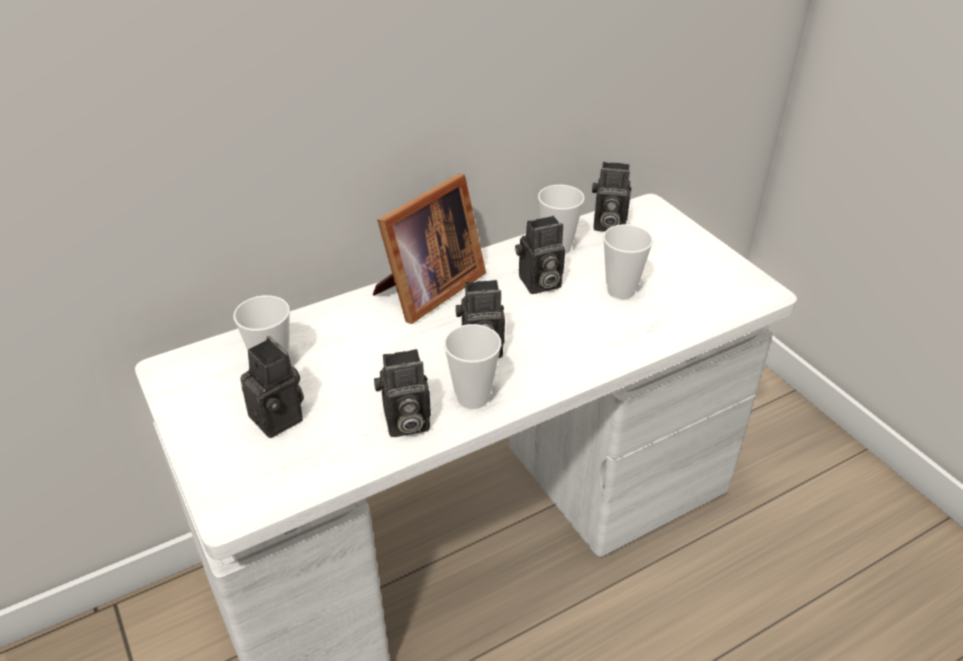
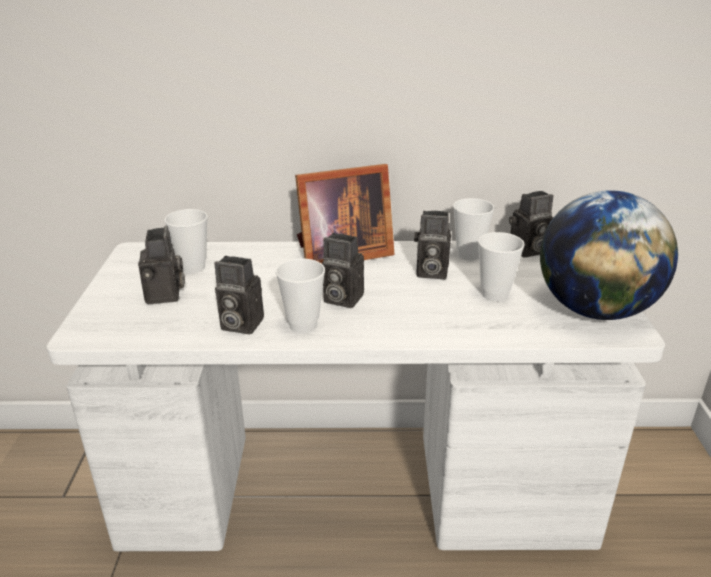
camera: 30 degrees right, 10 degrees down
(607, 225) = (527, 251): camera -> camera turned 60 degrees counterclockwise
(718, 278) = (595, 310): none -> globe

